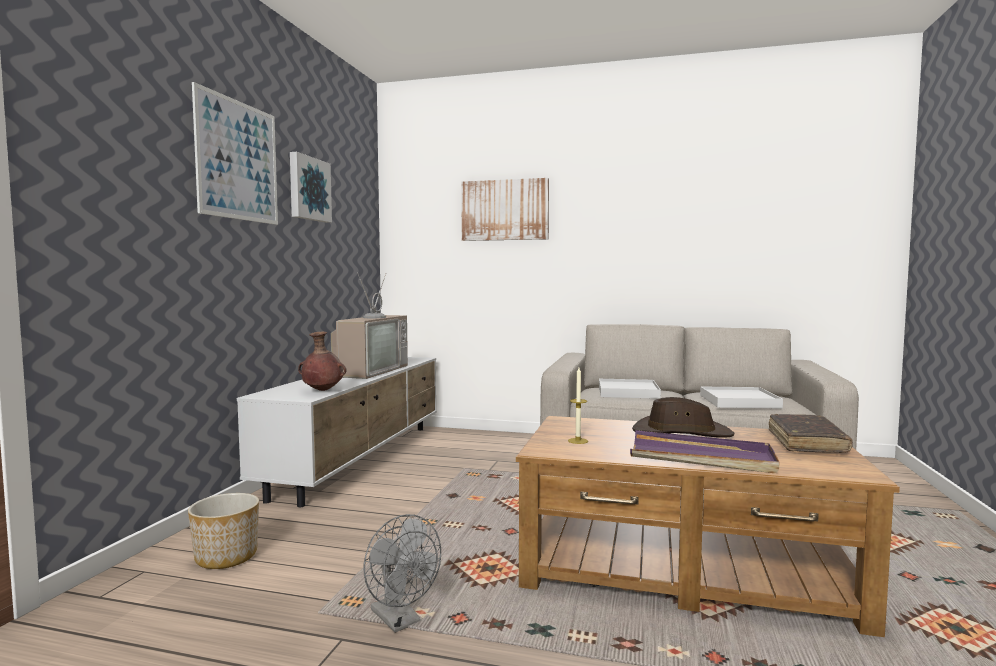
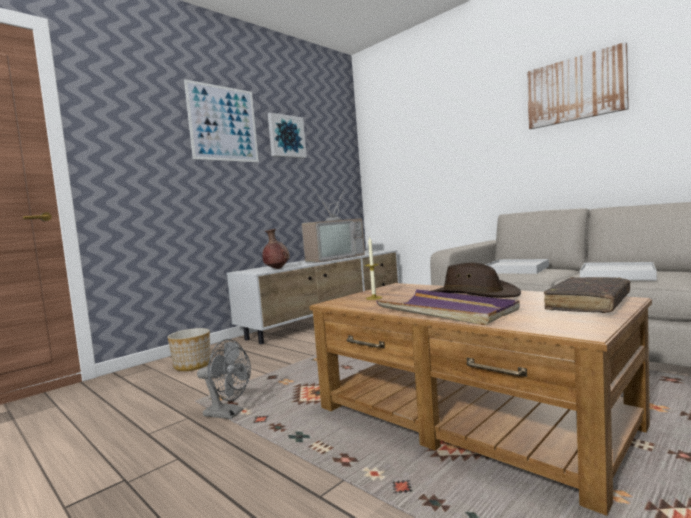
camera: 30 degrees right, 0 degrees up
(400, 621) = (229, 414): grey fan -> grey fan turned 60 degrees counterclockwise
(505, 210) = (438, 129): picture -> picture (575, 89)

